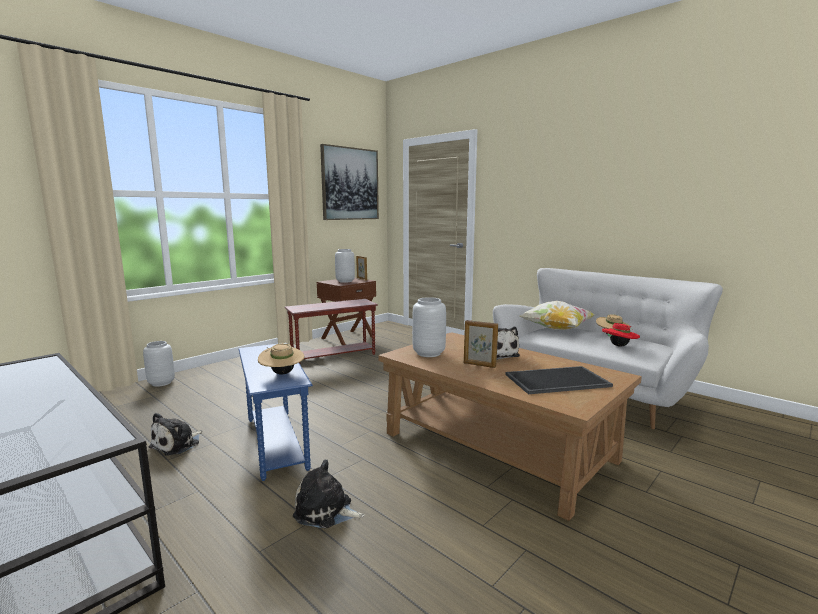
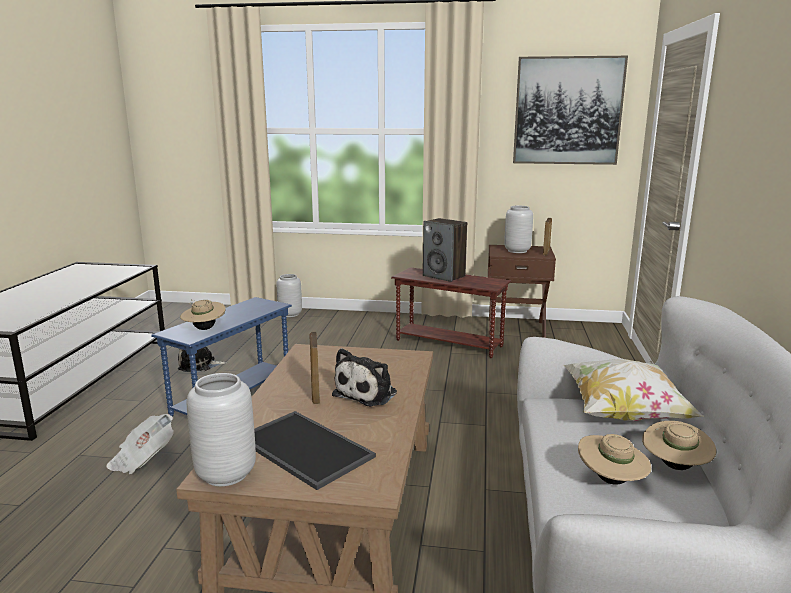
camera: 55 degrees right, 5 degrees up
(325, 305) = (444, 276): none -> speaker
(326, 511) = (142, 459): plush toy -> newspaper
(429, 353) = (327, 362): grey vase -> grey vase (226, 474)
(619, 346) = (611, 481): red hat -> beige hat

